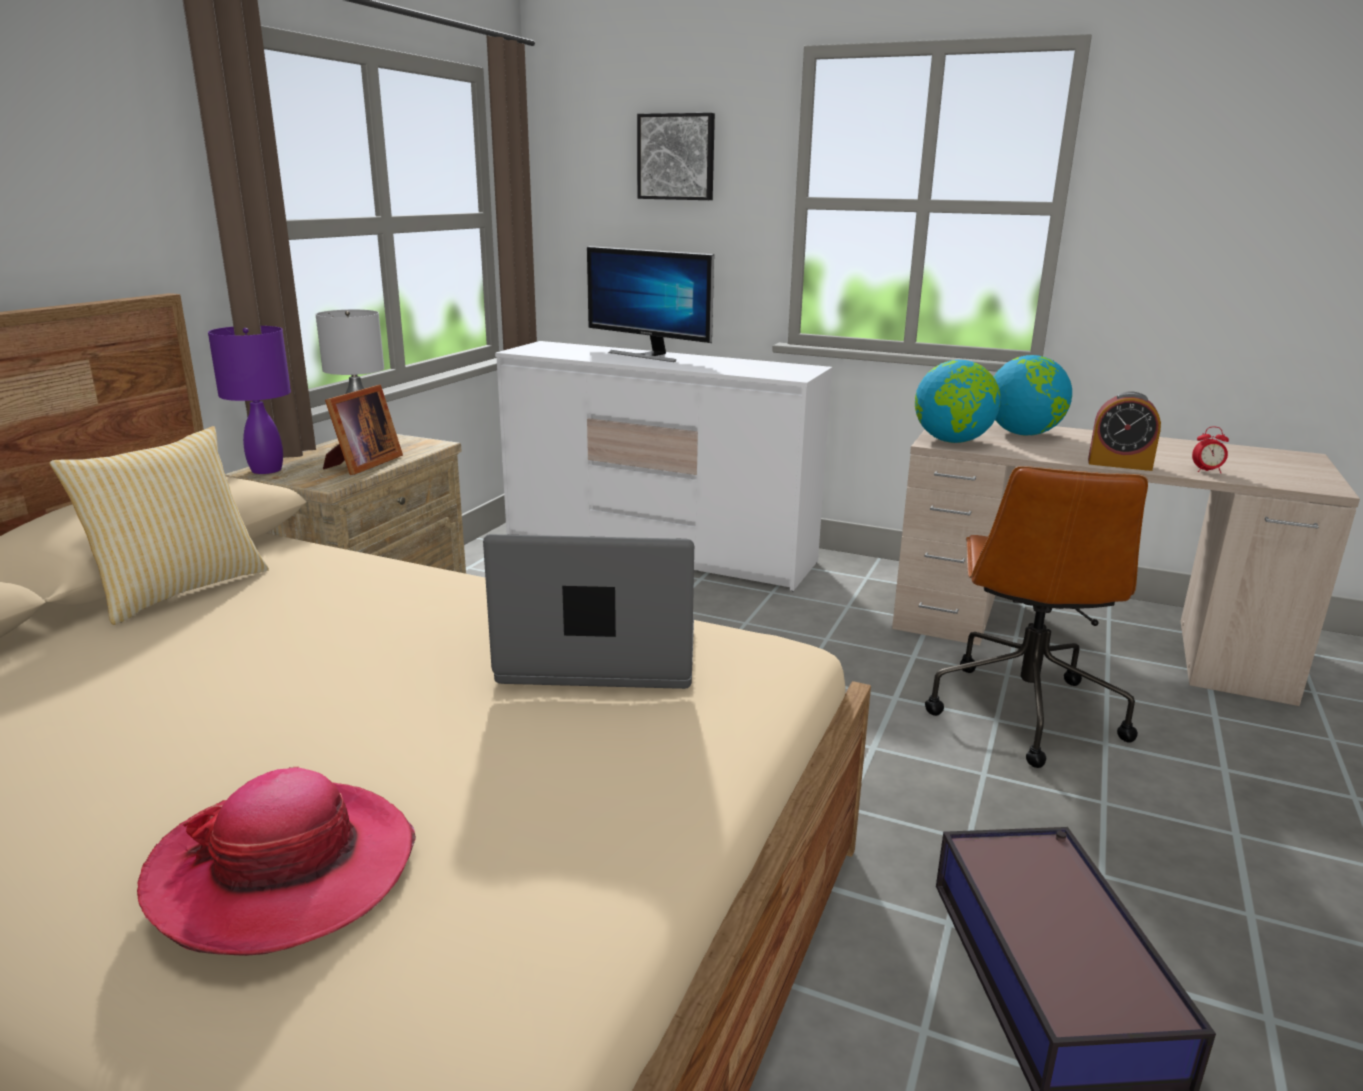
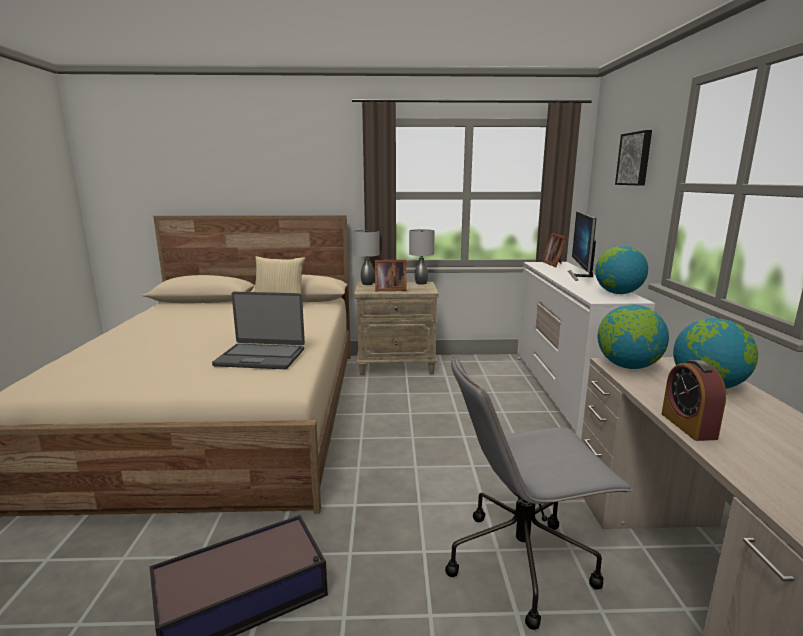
camera: 65 degrees right, 5 degrees down
(265, 470) = (367, 284): purple table lamp -> grey table lamp
(284, 870) = (114, 348): hat -> none
(548, 347) = (554, 264): none -> picture frame
(599, 656) = (261, 357): laptop -> laptop turned 120 degrees clockwise
(770, 365) = (618, 293): none -> globe
(1023, 711) = (522, 562): brown office chair -> grey office chair
(1206, 471) = (753, 469): alarm clock -> none

